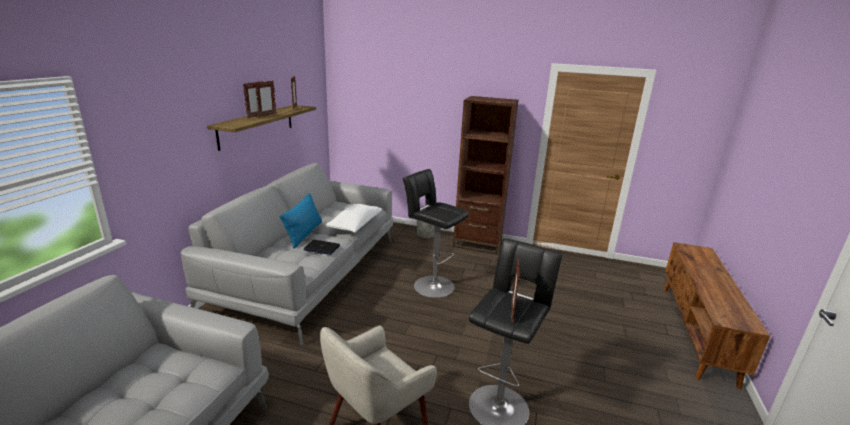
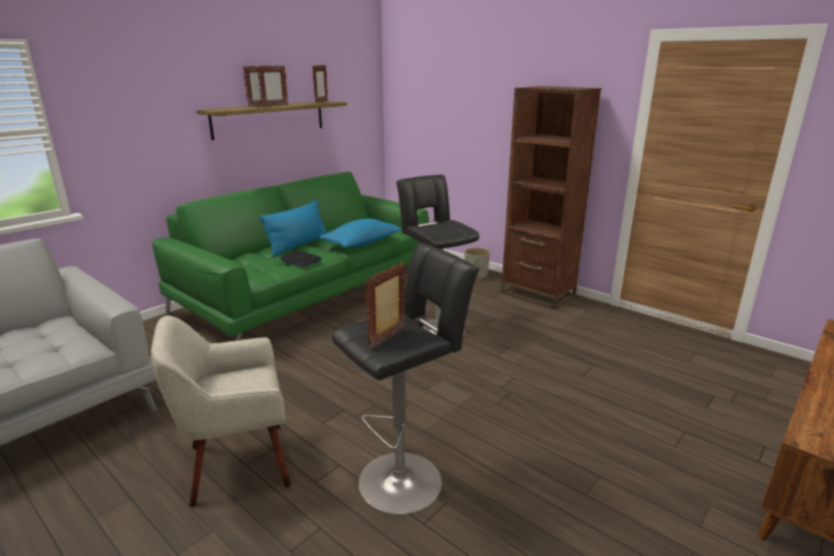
camera: 25 degrees right, 0 degrees up
(309, 272) = (310, 293): grey sofa -> green sofa
(355, 225) = (361, 244): white pillow -> blue pillow

